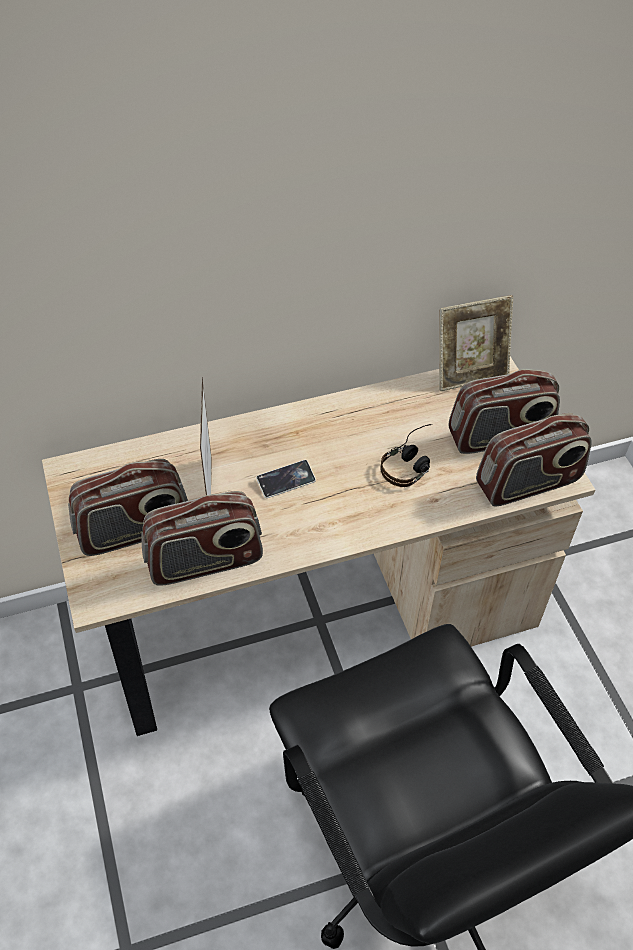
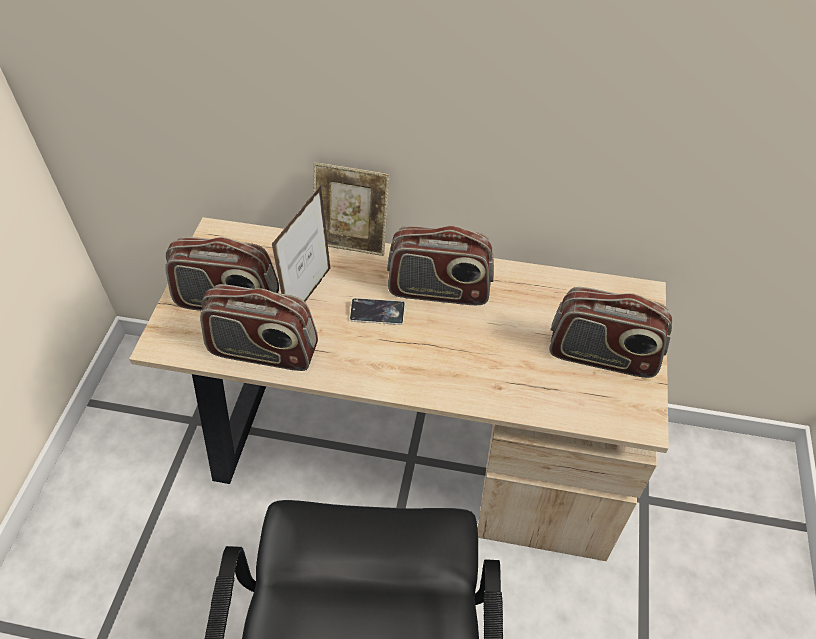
camera: 30 degrees right, 0 degrees up
(411, 463) = (500, 345): headphones -> none
(469, 374) = (612, 287): picture frame -> picture frame (352, 240)
(528, 483) = (601, 412): radio -> radio (439, 290)

